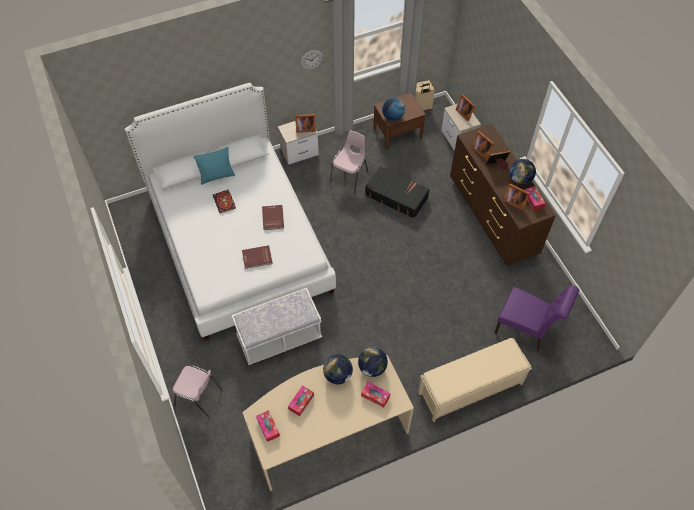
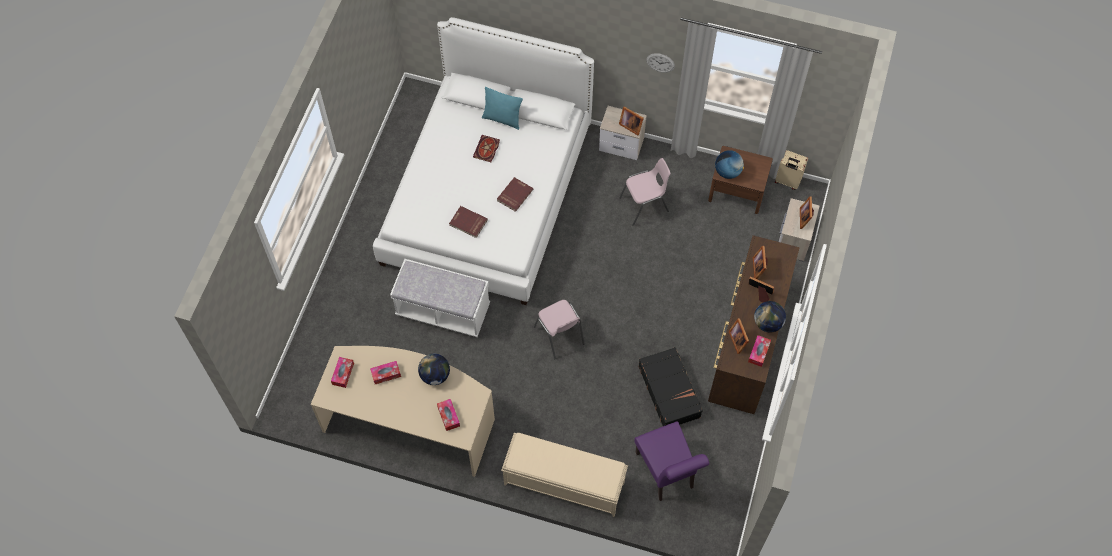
camera: 40 degrees right, 5 degrees up
(199, 398) = (334, 312): pink chair -> pink chair (559, 336)
(372, 368) = (468, 391): globe -> none
(396, 196) = (672, 255): black suitcase -> black suitcase (669, 391)

